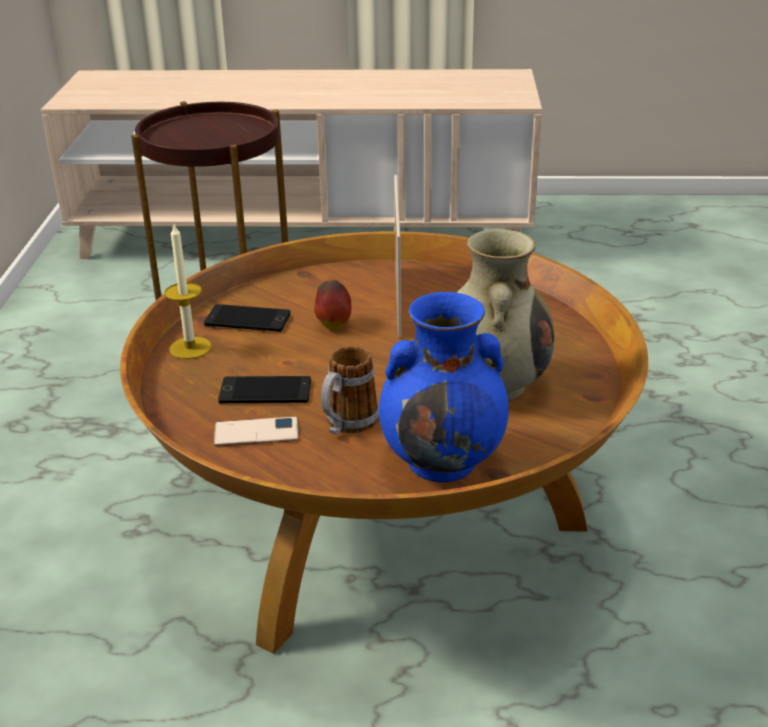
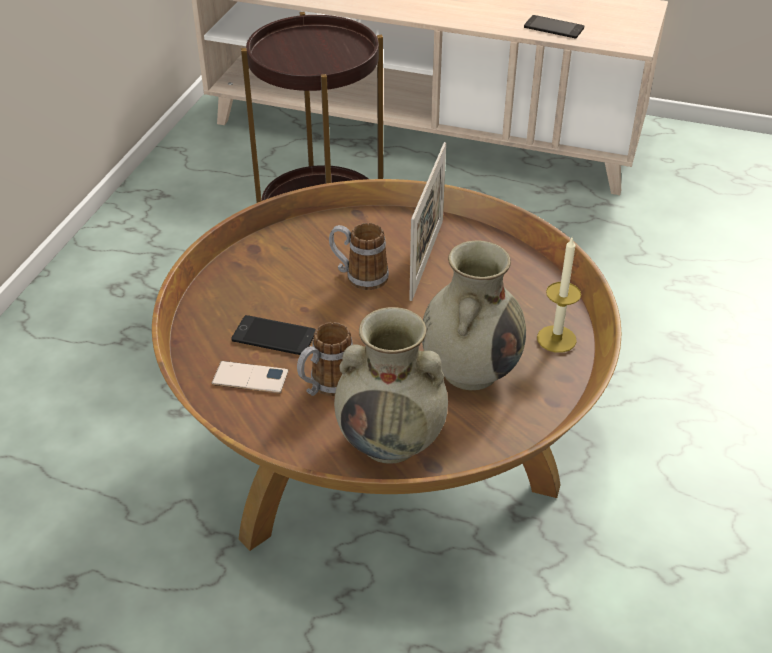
camera: 15 degrees right, 10 degrees up
(190, 348) = (230, 277): candle -> candle (556, 339)
(247, 319) = (288, 256): phone -> phone (553, 28)
(333, 325) = (359, 276): apple -> mug
(444, 460) = (392, 441): blue vase -> beige vase

